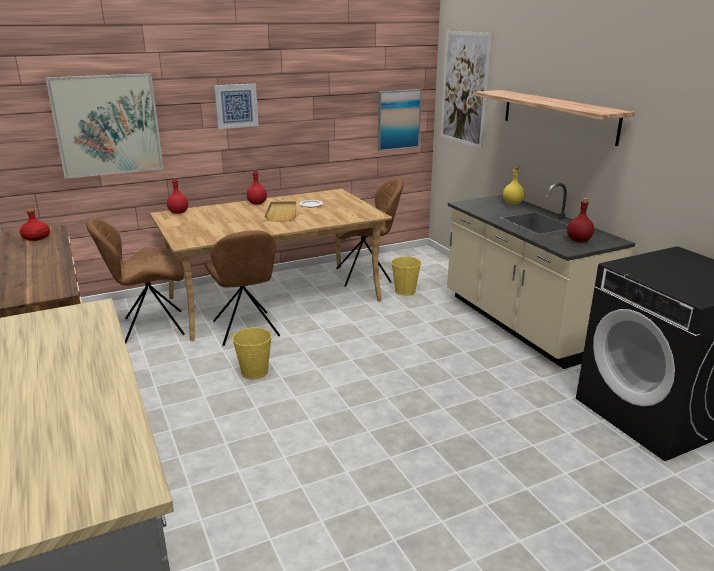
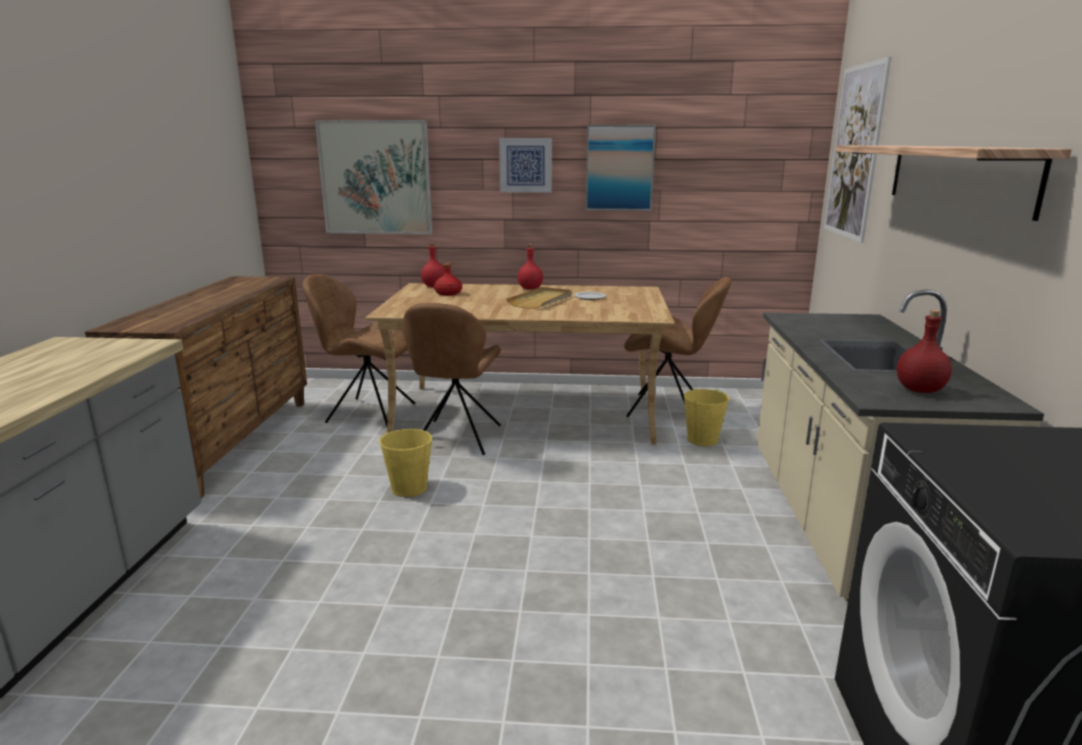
camera: 30 degrees right, 5 degrees down
(36, 238) = (247, 283): red bottle -> red bottle (448, 293)
(398, 120) = (760, 200): picture -> picture (619, 168)
(513, 203) = (872, 326): yellow bottle -> none

